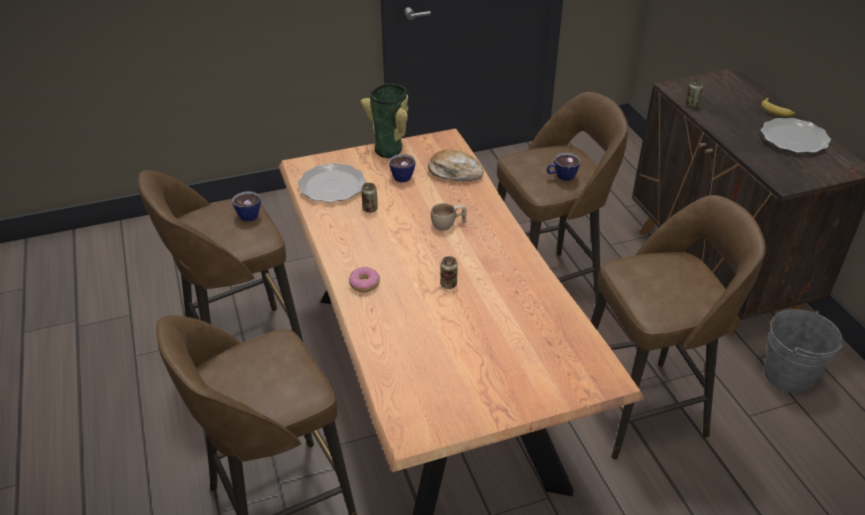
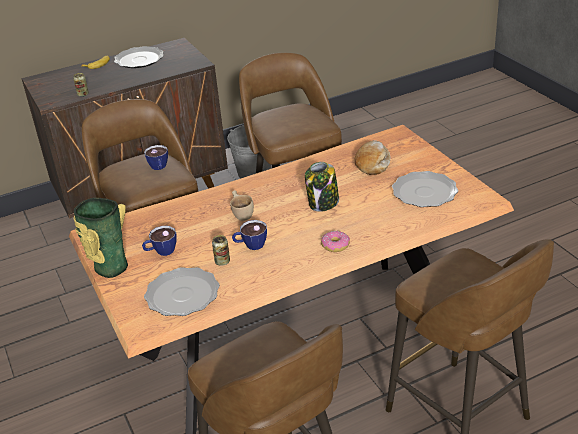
camera: 95 degrees left, 5 degrees down
(250, 213) = (235, 350): cup -> cup (250, 245)
(445, 375) = (424, 192): none -> plate
(448, 284) = (323, 203): can -> jar
(455, 172) = (156, 220): bread -> bread (372, 163)

